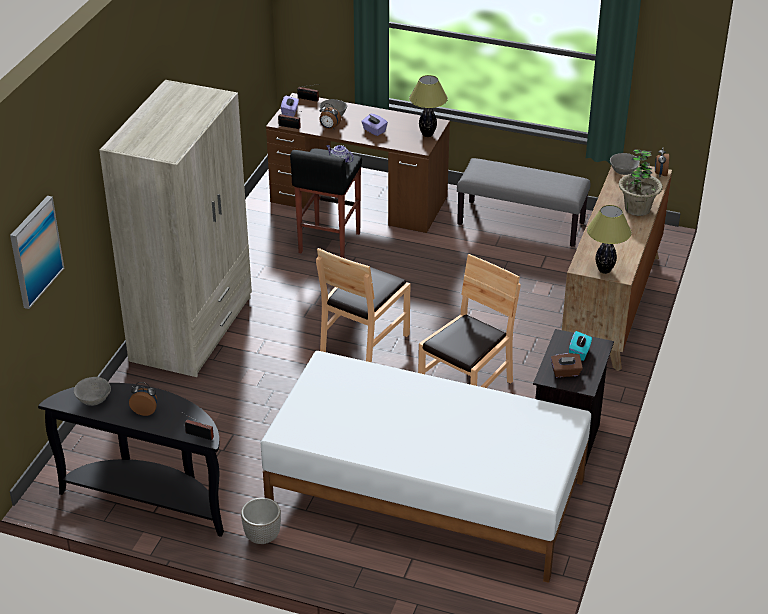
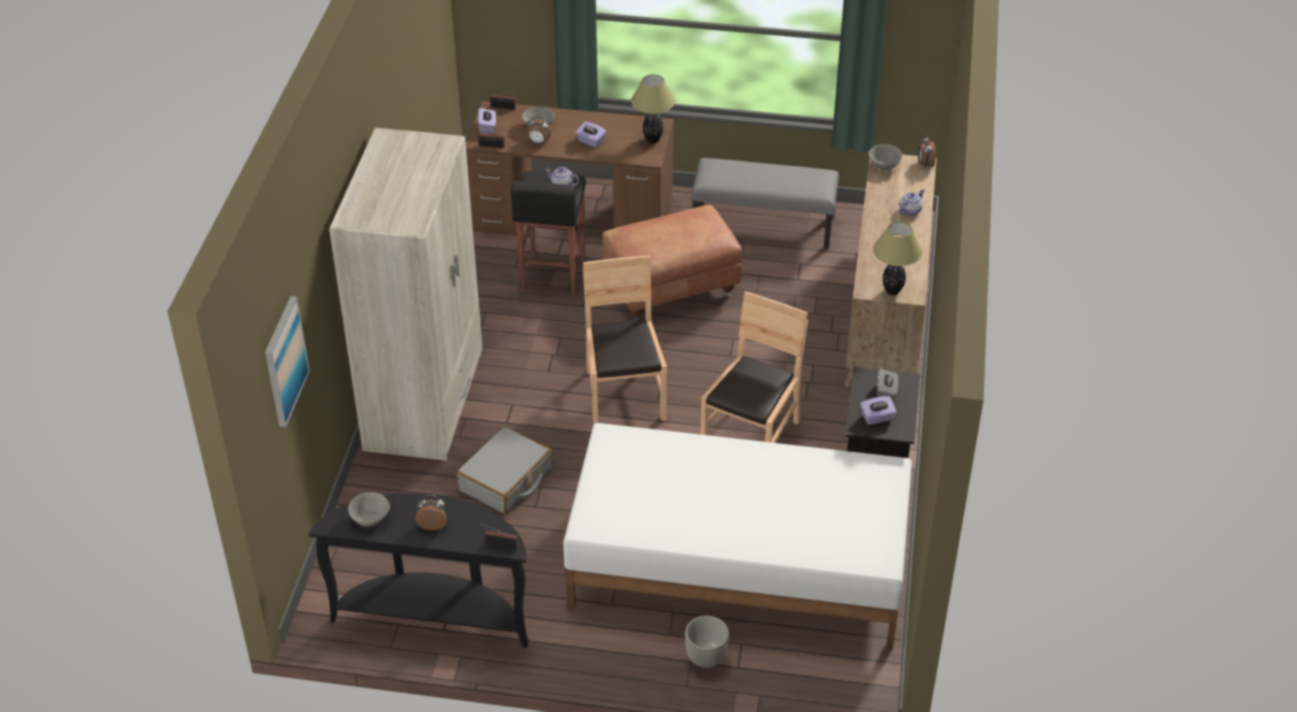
camera: 10 degrees left, 5 degrees up
(243, 398) = (506, 480): none -> grey suitcase
(262, 537) = (572, 642): planter -> planter (705, 658)
(363, 343) = (624, 395): brown chair -> brown chair turned 150 degrees clockwise
(428, 264) = (671, 289): none -> brown ottoman
(565, 372) = (877, 418): brown tissue box -> purple tissue box
(579, 353) = (886, 392): turquoise tissue box -> grey tissue box
(637, 209) = (910, 210): potted plant -> teapot

